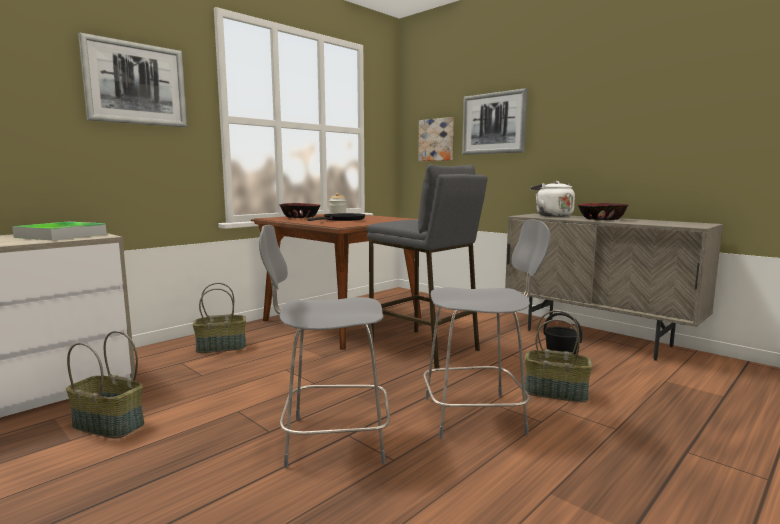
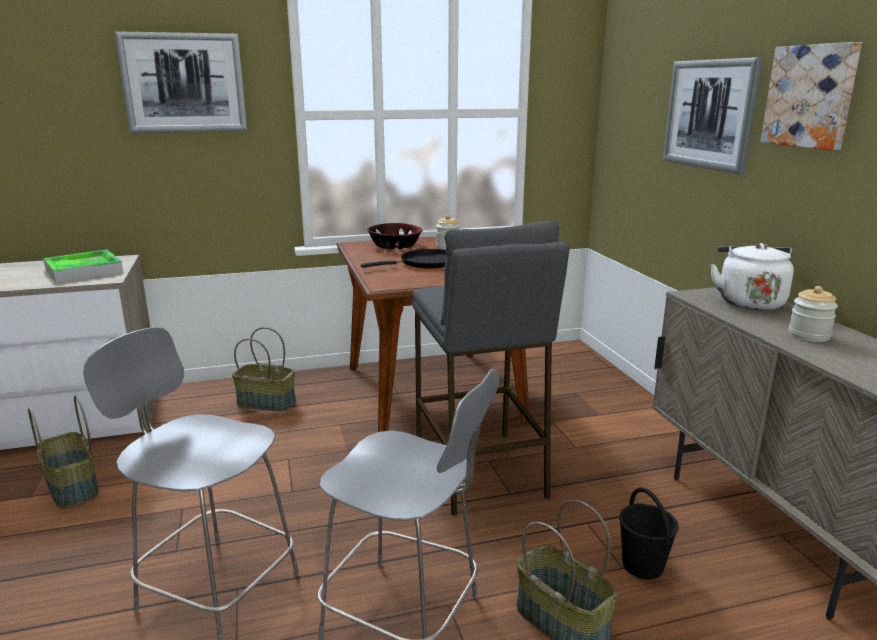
camera: 30 degrees right, 10 degrees up
(437, 140) = (638, 129): picture -> picture (811, 96)
(601, 219) = (808, 335): bowl -> jar

